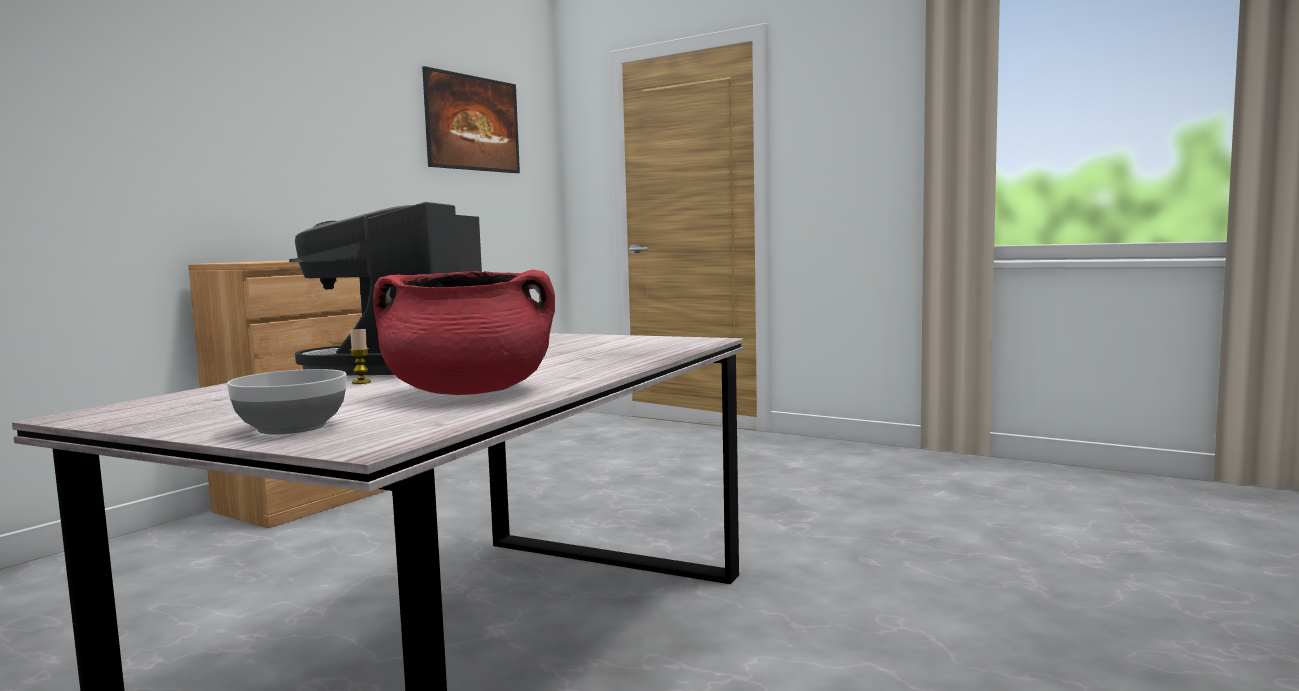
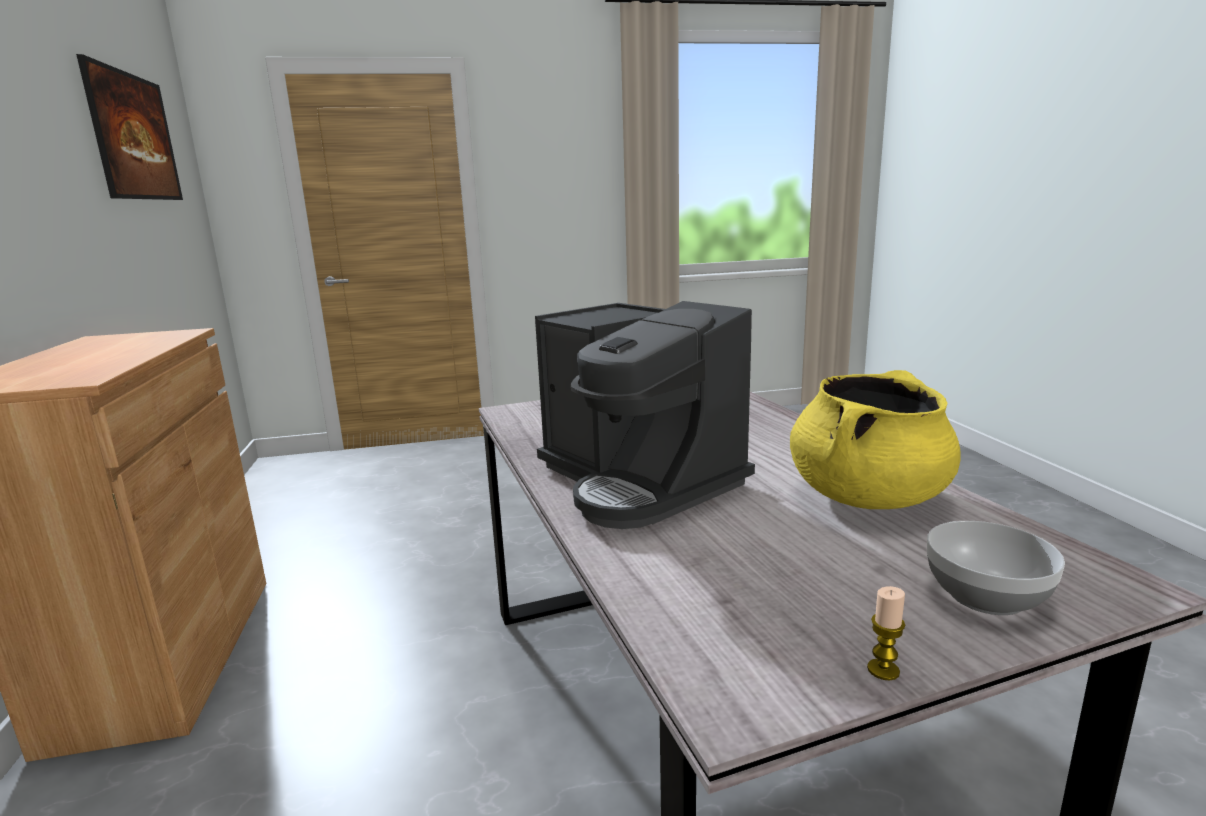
camera: 45 degrees left, 10 degrees up
(361, 382) = (726, 518): candle -> candle (883, 670)
(469, 392) = (867, 497): red cooking pot -> yellow cooking pot

